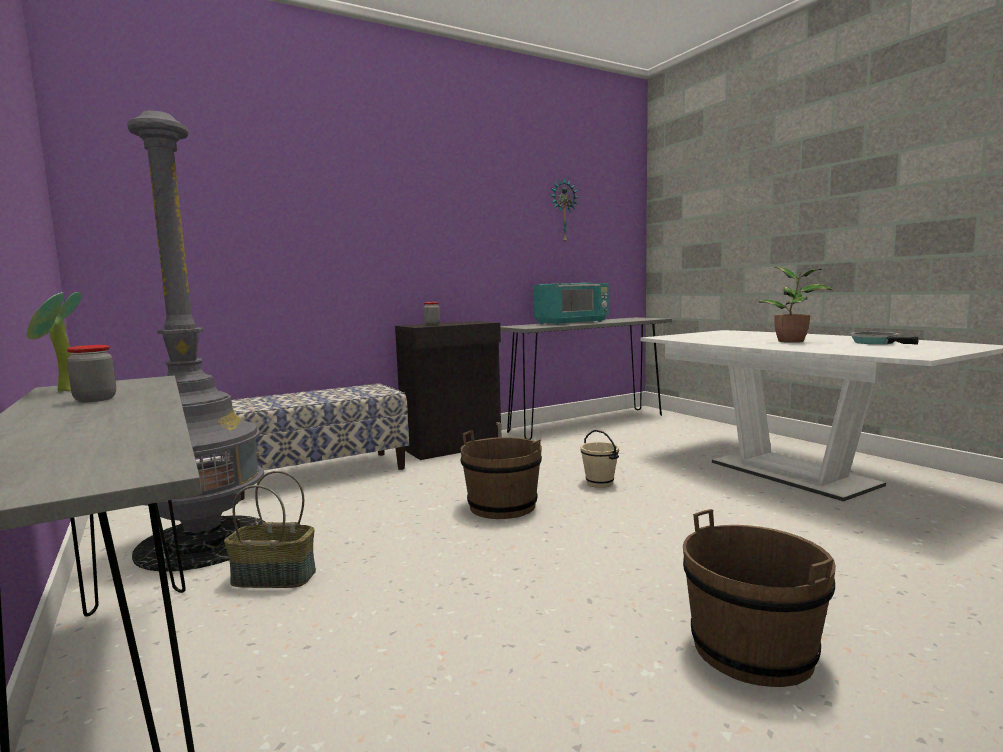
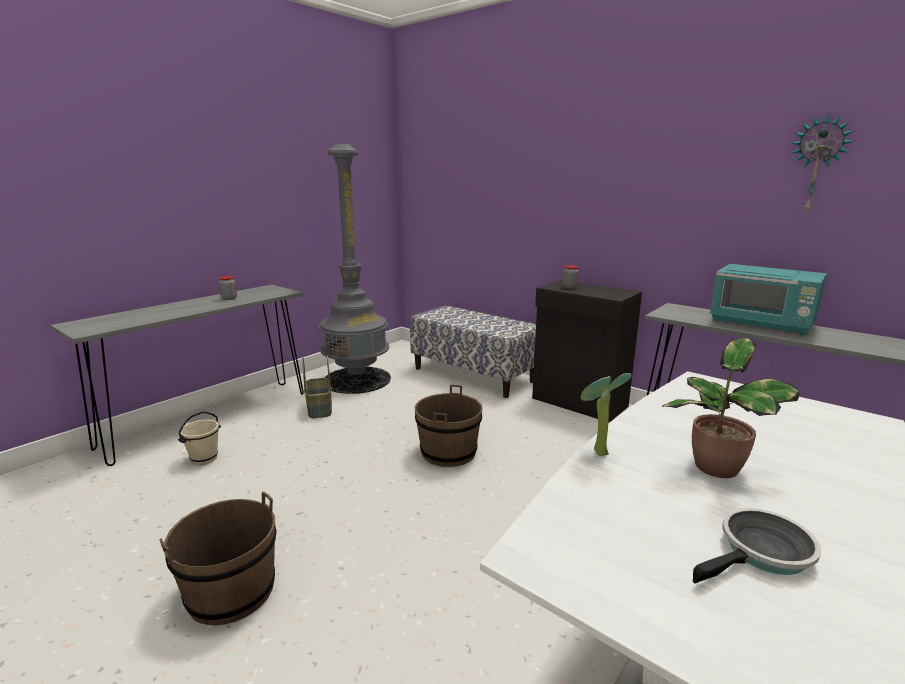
camera: 70 degrees right, 10 degrees up
(63, 391) = (255, 290): potted plant -> potted plant (596, 452)
(599, 483) = (534, 491): beige bucket -> beige bucket (204, 459)

